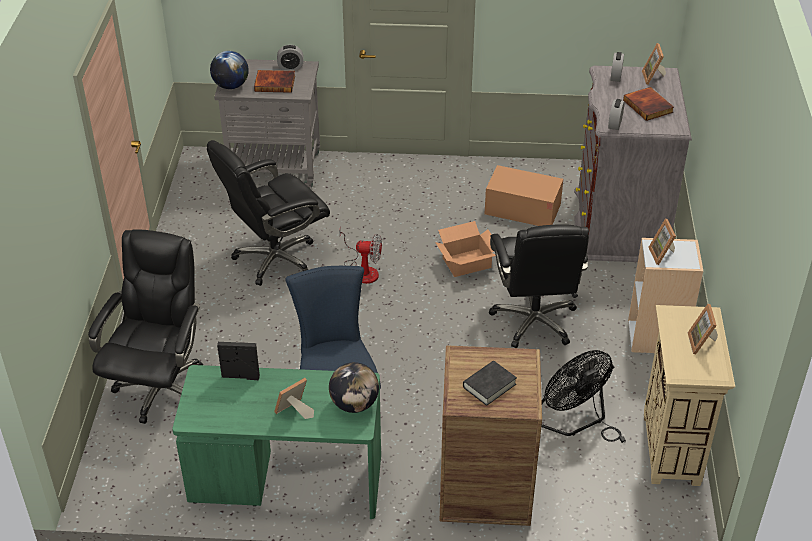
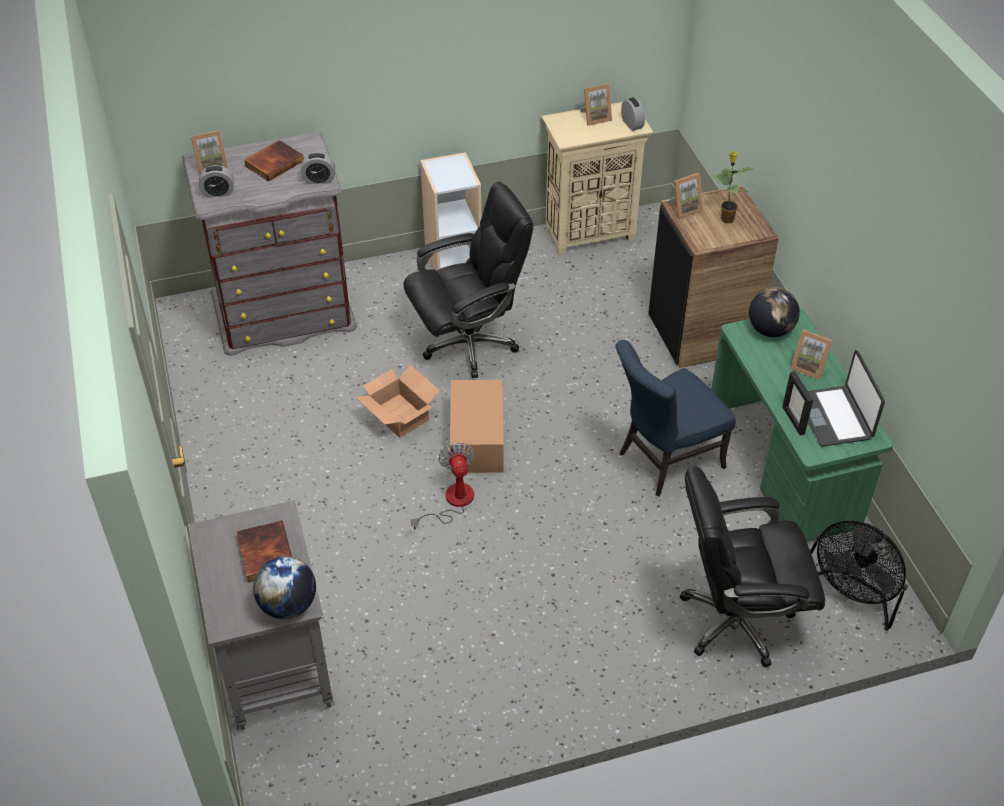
camera: 110 degrees left, 5 degrees up
(227, 405) = (835, 417): none -> laptop
(277, 257) = (464, 594): black office chair -> none
(290, 67) = (213, 550): alarm clock -> alarm clock (632, 124)
(489, 386) = (726, 219): black book -> potted plant
(522, 209) = (283, 390): cardboard box -> cardboard box (477, 439)
(581, 419) = (586, 290): black fan -> black fan (850, 589)
(663, 255) = (455, 176): picture frame -> picture frame (684, 209)

